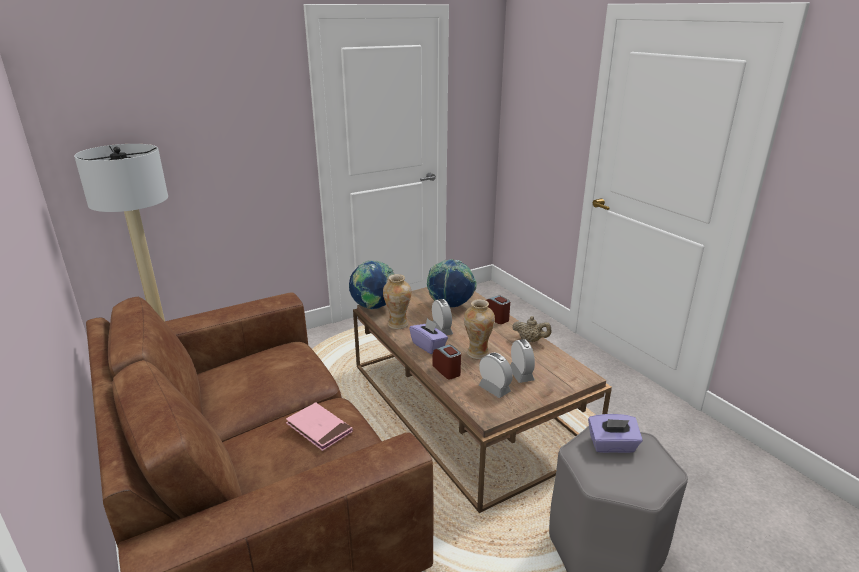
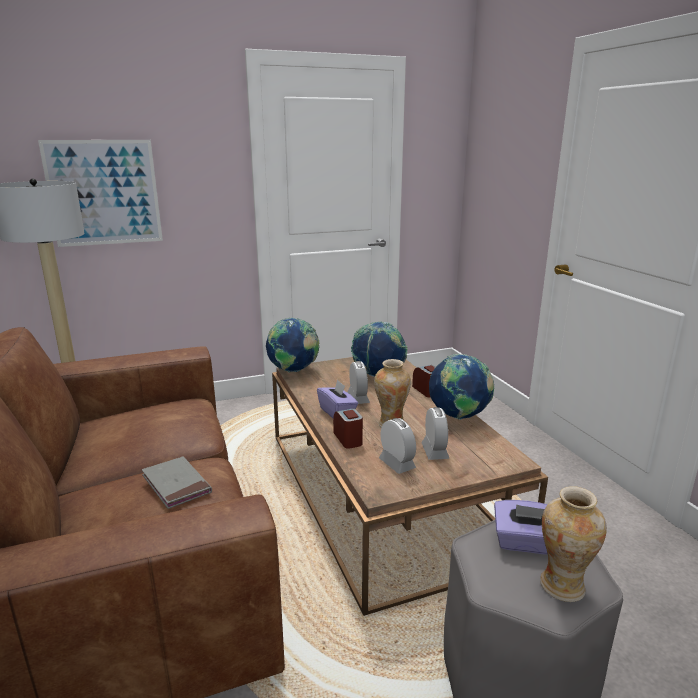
camera: 10 degrees right, 5 degrees down
(176, 150) = (104, 193): none -> picture
(319, 428) = (176, 485): pink book -> grey book
(398, 324) = (312, 388): vase -> vase (562, 586)
(530, 340) = (459, 416): beige teapot -> globe

